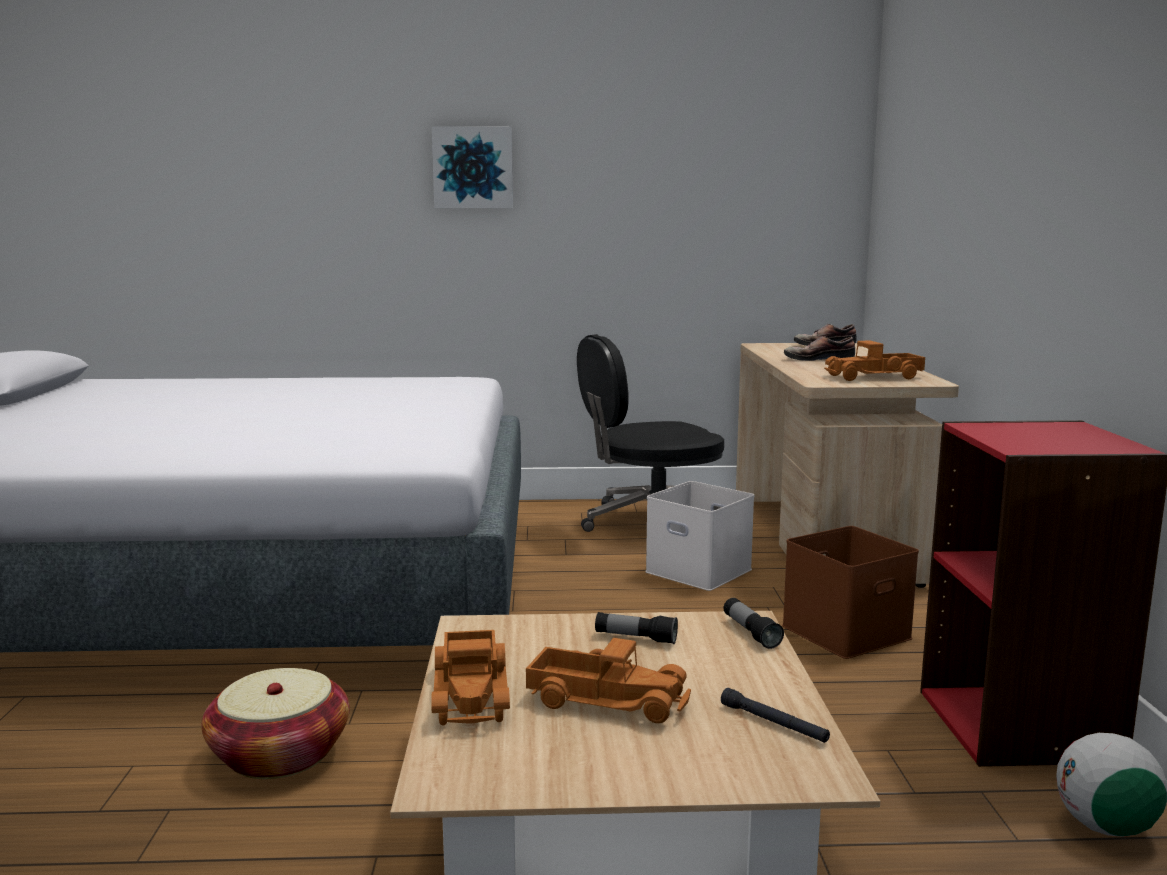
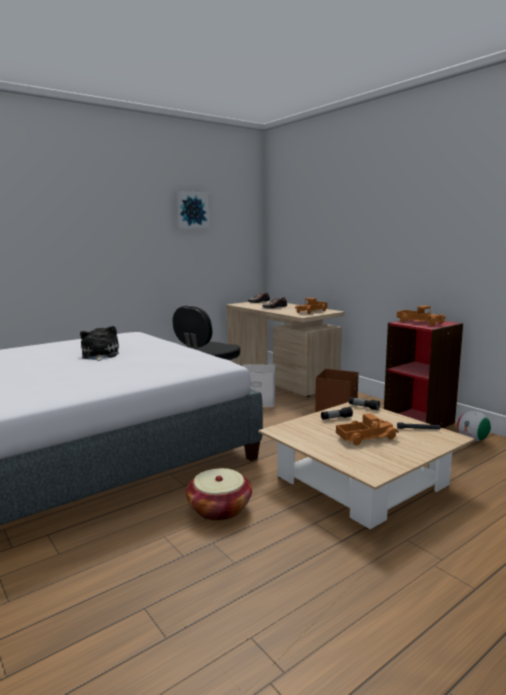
camera: 35 degrees left, 0 degrees up
(307, 408) = (99, 355): none -> plush toy
(473, 168) = (107, 228): picture -> picture (191, 210)
(473, 693) = (325, 448): toy truck -> toy truck (420, 322)

